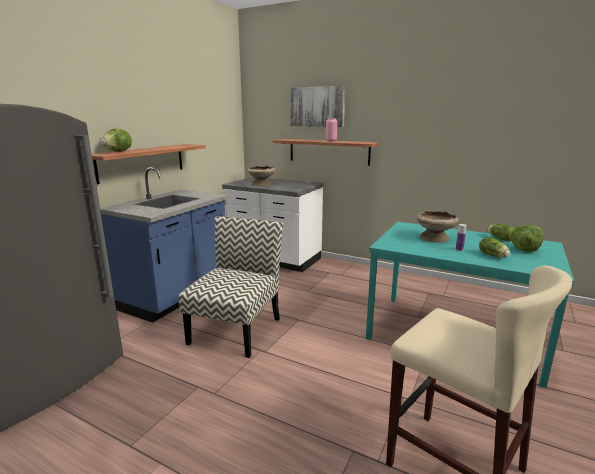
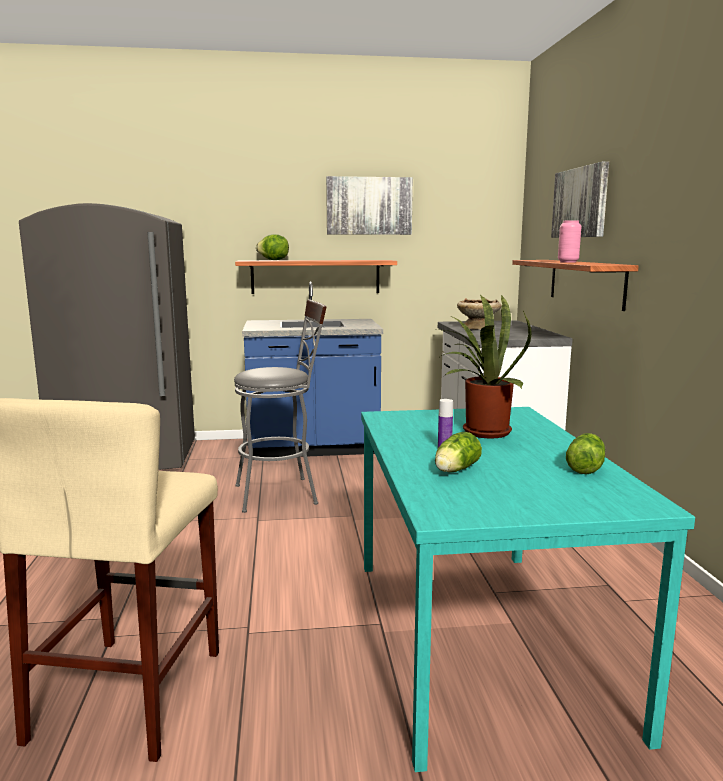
camera: 55 degrees right, 5 degrees down
(169, 103) = (369, 206): none -> picture
(236, 329) = (283, 493): chair -> grey stool
(435, 238) = (481, 432): beige bowl -> potted plant
(524, 250) = (545, 488): lettuce -> none

